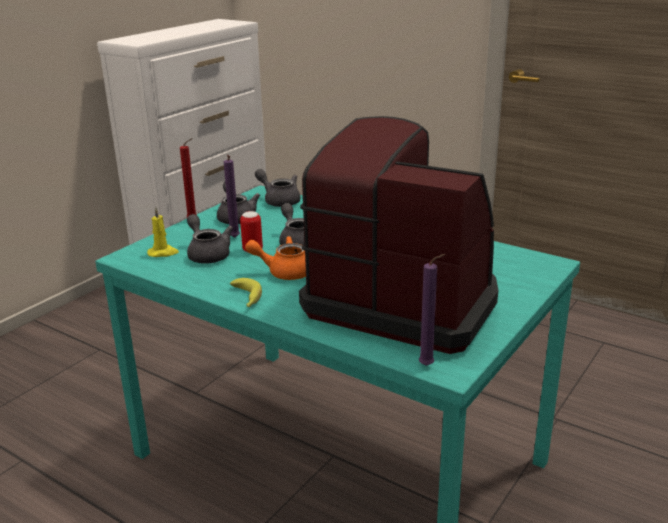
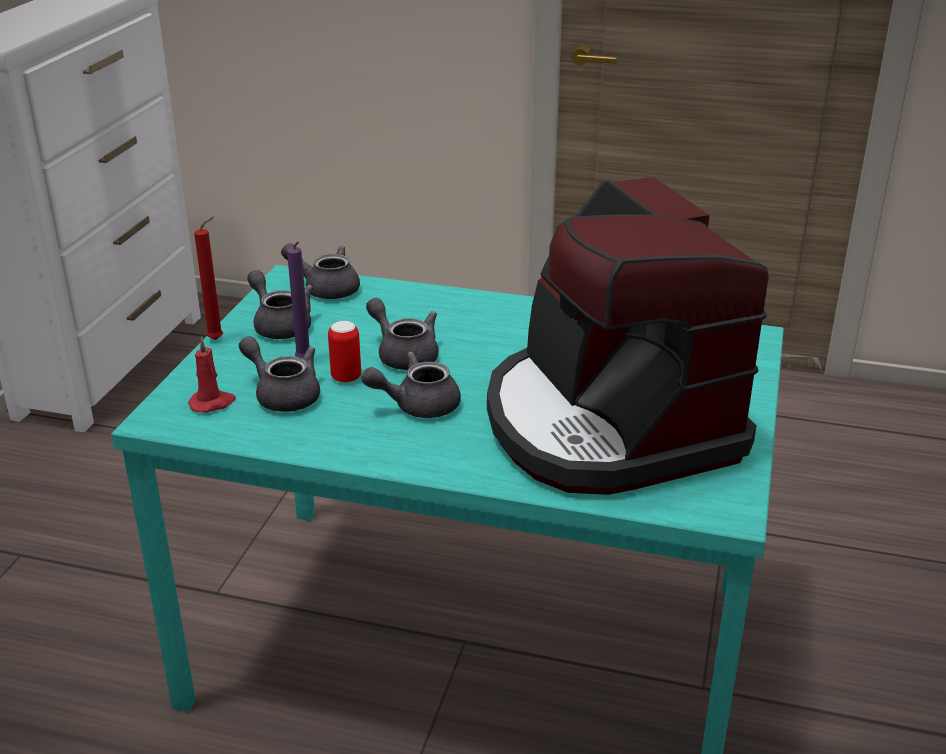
camera: 20 degrees left, 5 degrees up
(163, 253) = (212, 403): yellow candle -> red candle
(246, 299) = (394, 457): banana -> none
(284, 272) = (417, 405): orange teapot -> grey teapot
(403, 301) = (608, 424): coffee machine -> coffee machine turned 120 degrees counterclockwise
(428, 366) = (700, 512): purple candle -> none

